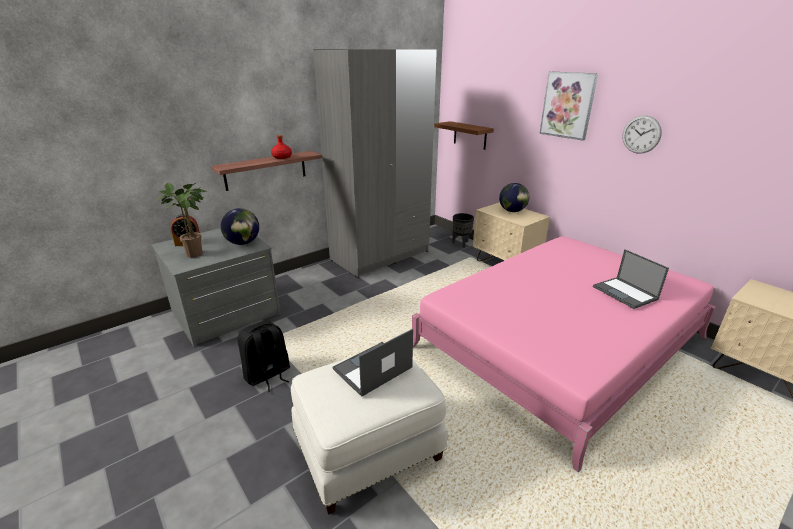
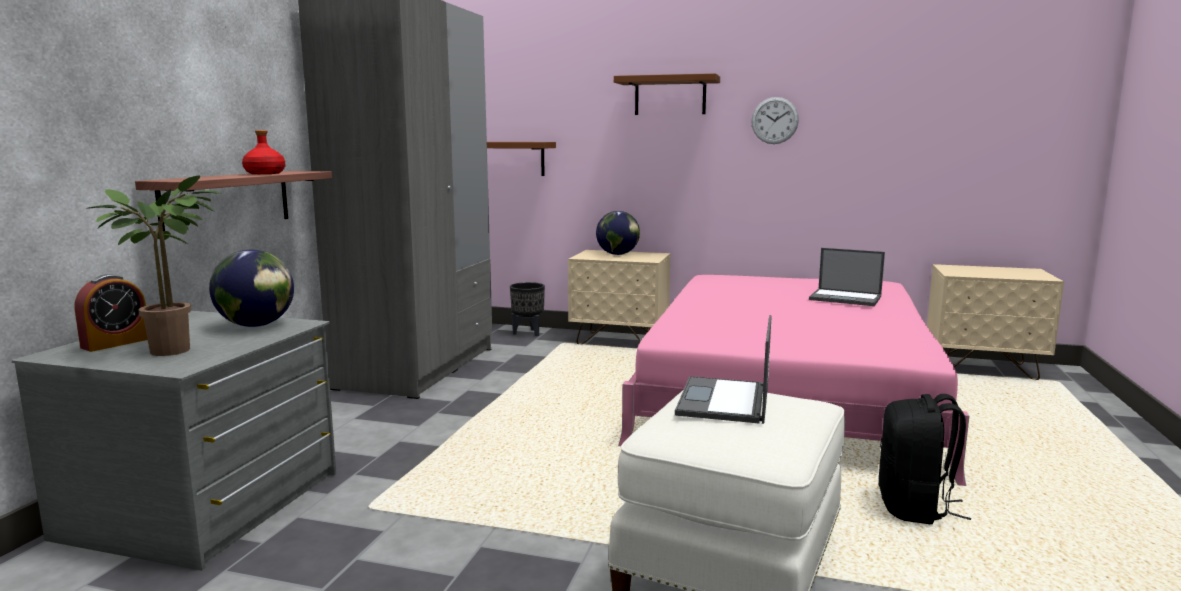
camera: 35 degrees left, 15 degrees down
(267, 375) = (435, 550): black backpack -> black backpack (915, 508)
(567, 105) = (670, 96): picture -> brown shelf

